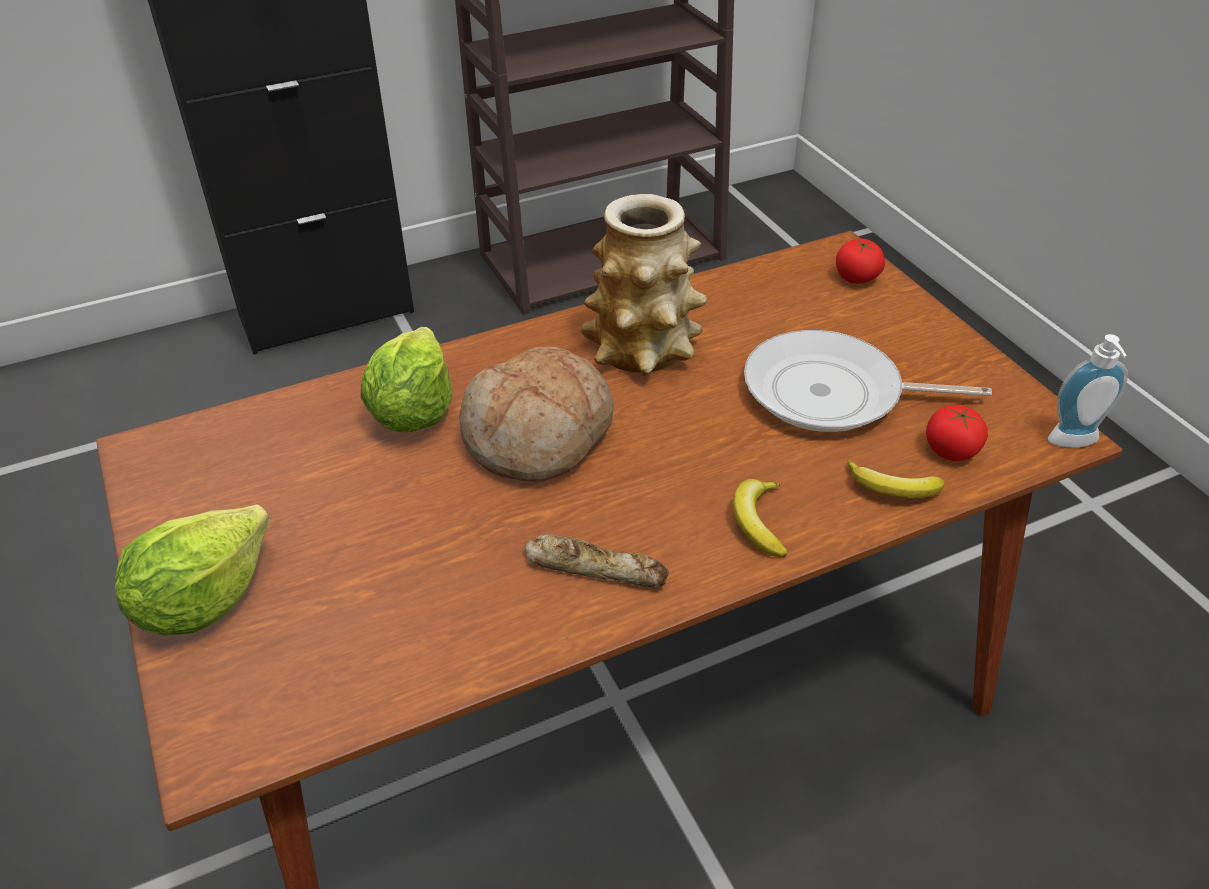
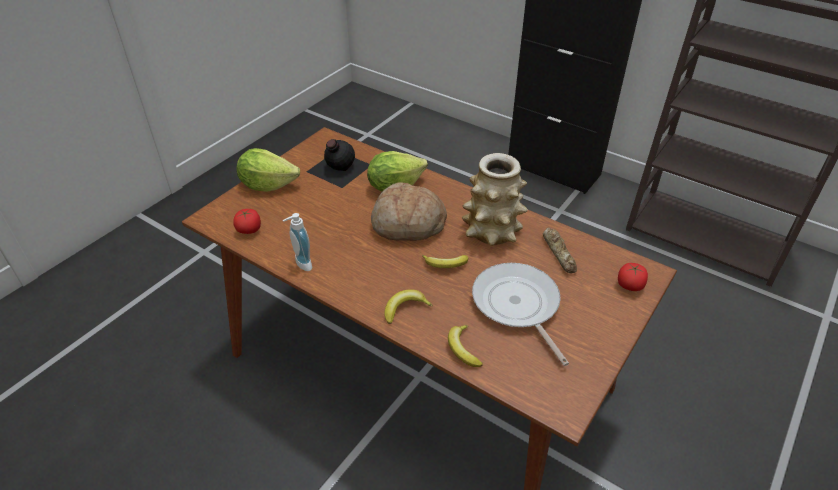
camera: 60 degrees right, 0 degrees up
(271, 468) = (338, 168): none -> black bottle
(595, 567) = (344, 269): bread -> bread (559, 253)
(683, 432) = (445, 265): none -> banana
(951, 450) = (511, 364): tomato -> tomato (249, 230)
(1075, 443) = (562, 417): soap dispenser -> soap dispenser (301, 265)

